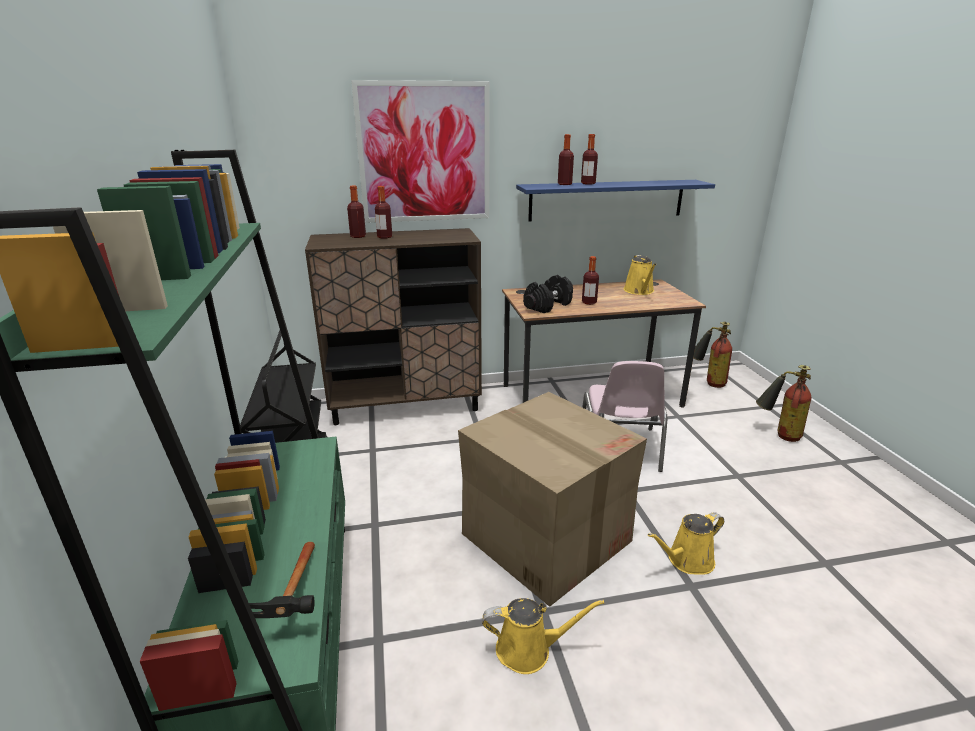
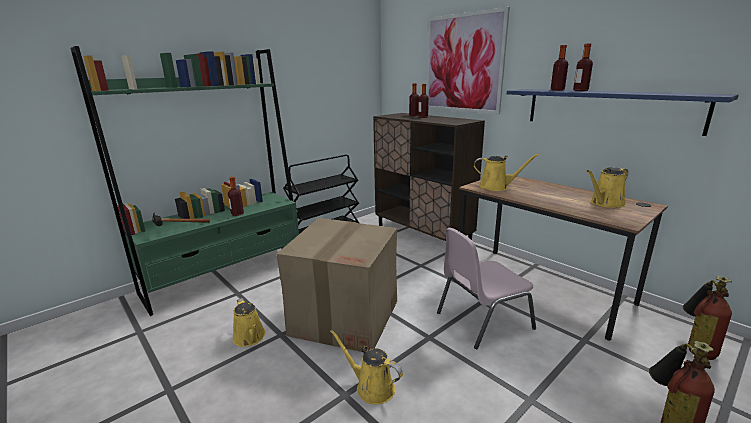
camera: 60 degrees right, 5 degrees down
(548, 305) = (496, 187): black dumbbell -> yellow watering can
(589, 302) = (532, 195): bottle -> bottle (237, 214)

